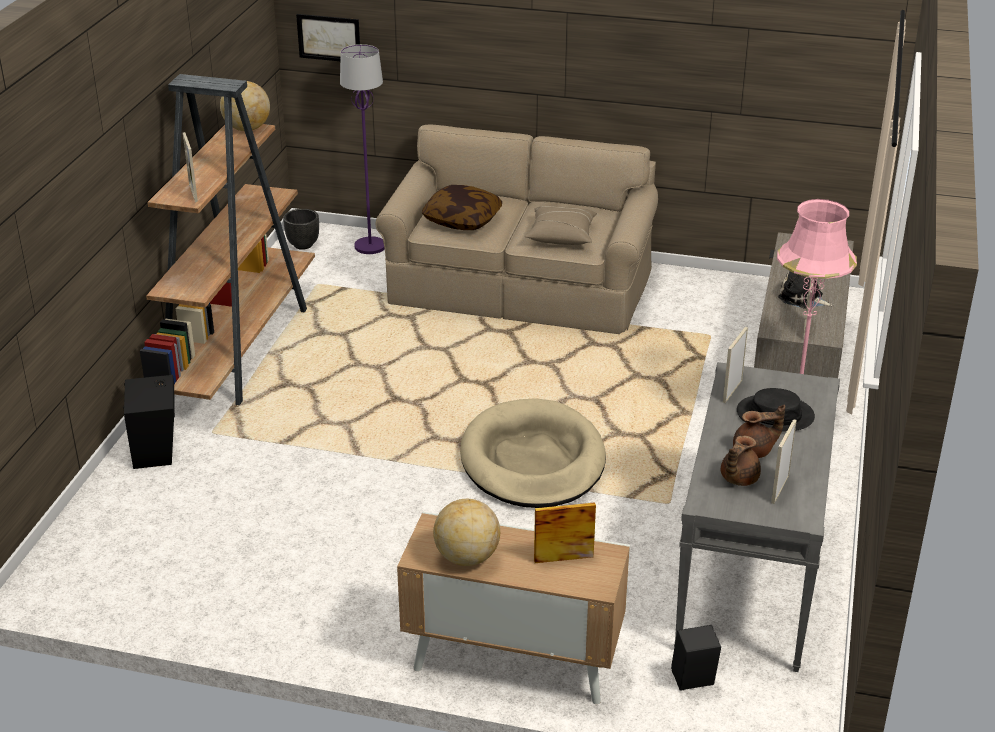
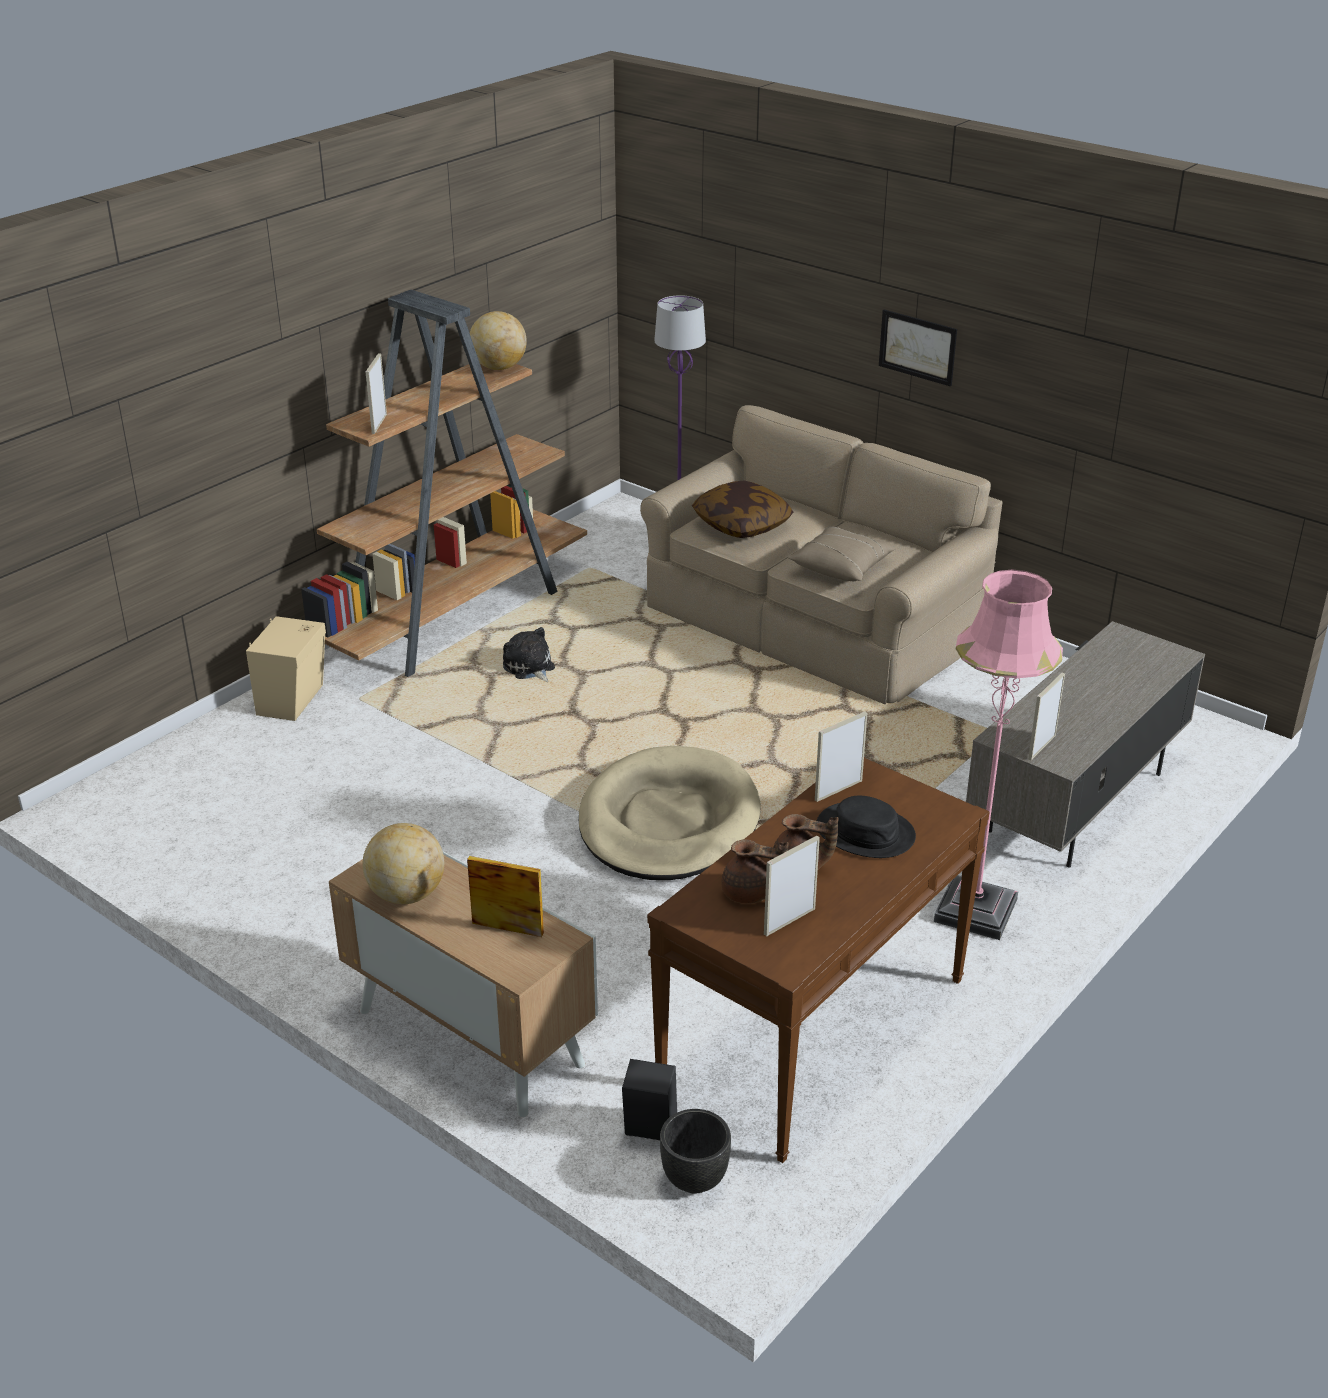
camera: 25 degrees right, 0 degrees up
(156, 448) = (294, 699): black speaker -> beige speaker
(303, 245) = (608, 522): black planter -> black planter (695, 1180)
(329, 38) = (666, 284): picture -> picture (917, 347)
(738, 478) = (750, 894): brown teapot -> brown teapot turned 135 degrees counterclockwise
(750, 578) = (814, 1033): grey console table -> brown console table
(803, 298) = (1073, 708): plush toy -> plush toy (530, 668)

